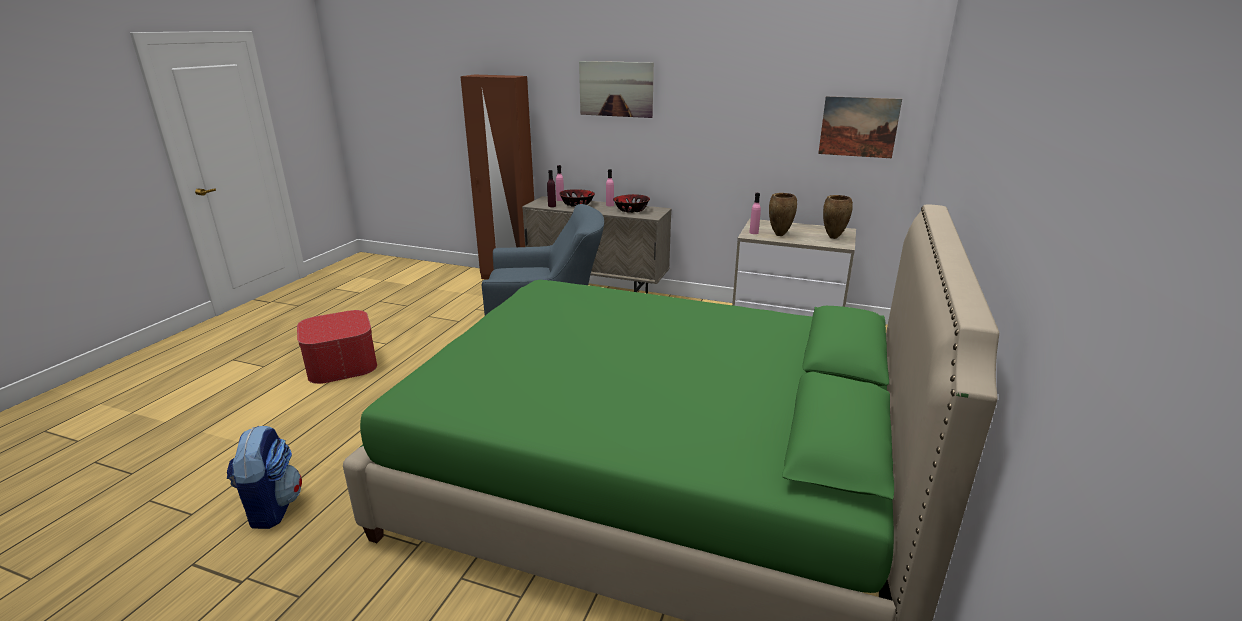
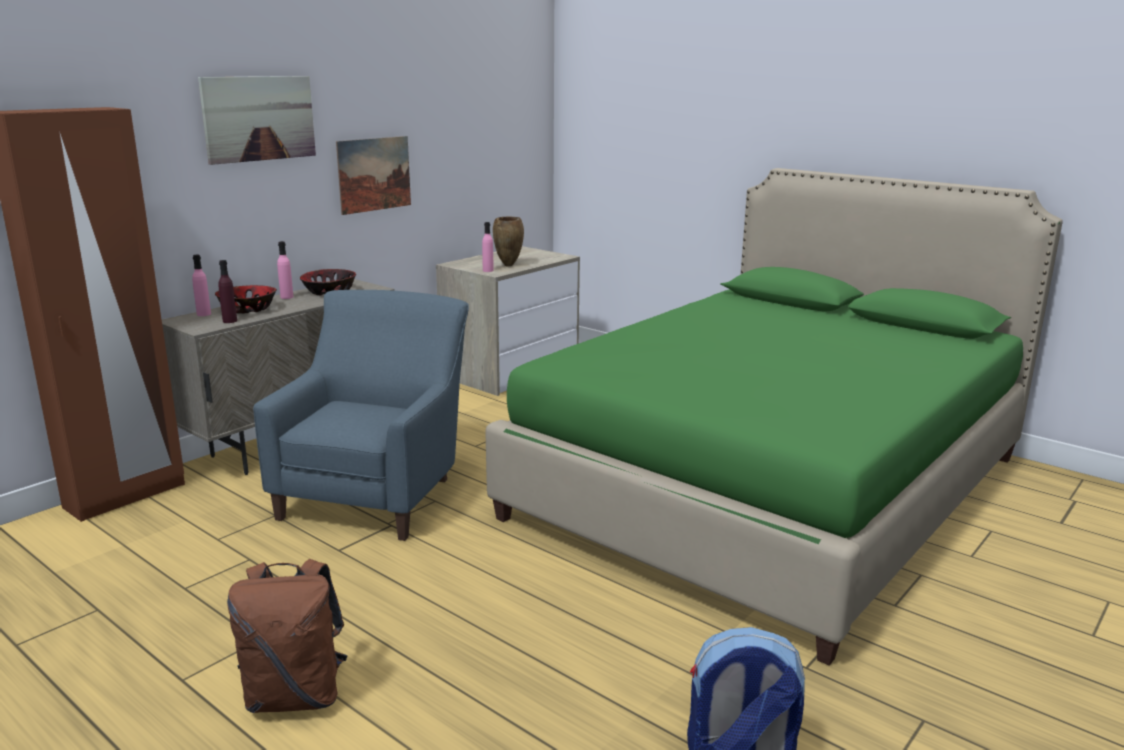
camera: 70 degrees left, 5 degrees down
(342, 364) = (296, 696): ottoman -> brown backpack
(833, 238) = (539, 255): brown vase -> none
(858, 127) = (509, 137): picture -> picture (374, 174)

